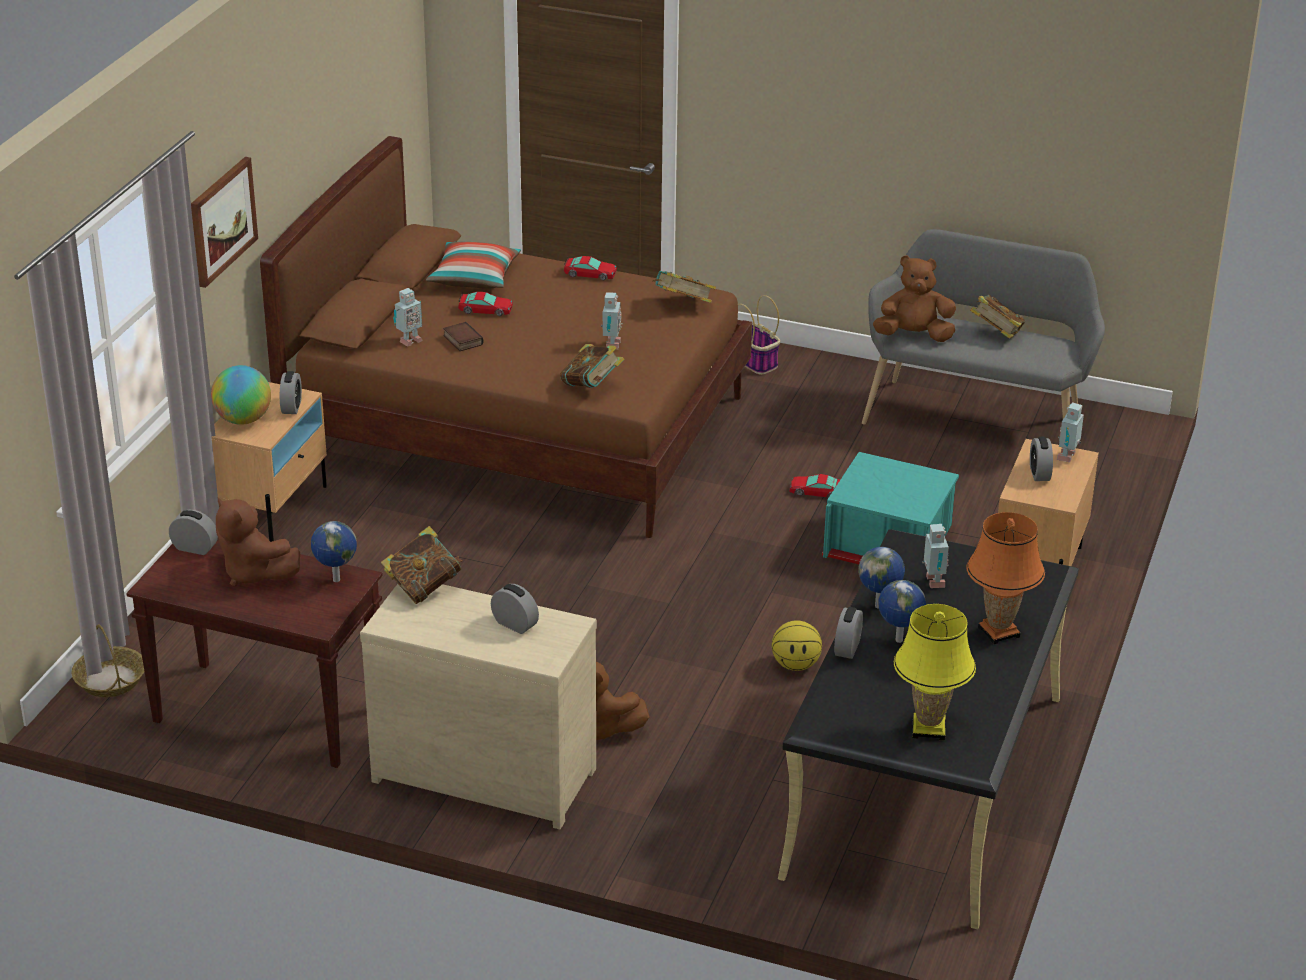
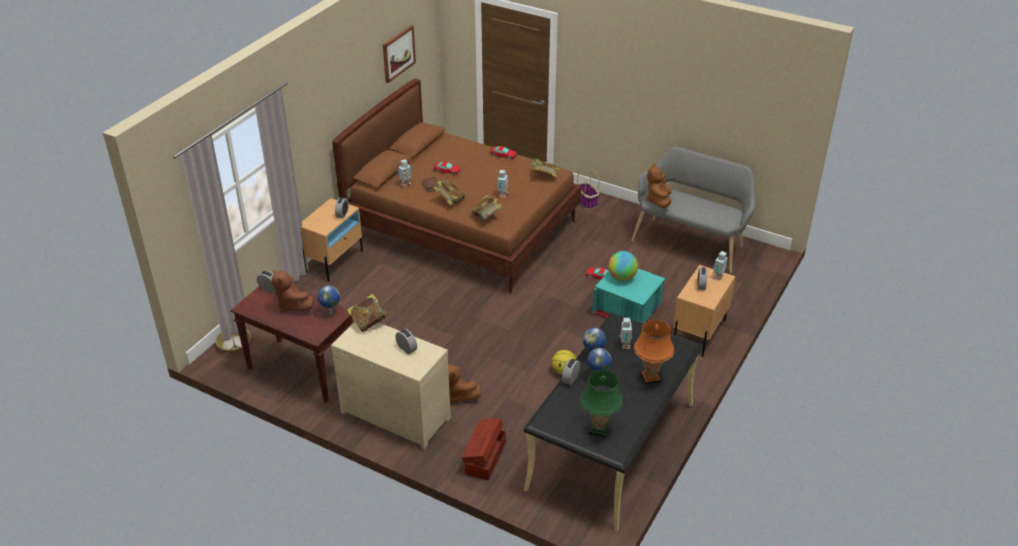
camera: 10 degrees right, 5 degrees up
(222, 221) = (310, 123): picture -> picture (398, 53)
(243, 420) = (317, 219): globe -> globe (622, 277)
(474, 278) = (446, 152): pillow -> none
(685, 832) = (484, 458): none -> brown storage box
(914, 336) = (658, 201): brown plush toy -> brown plush toy turned 90 degrees counterclockwise
(929, 729) = (599, 430): yellow table lamp -> green table lamp
(996, 334) = (701, 204): book -> book (449, 201)

